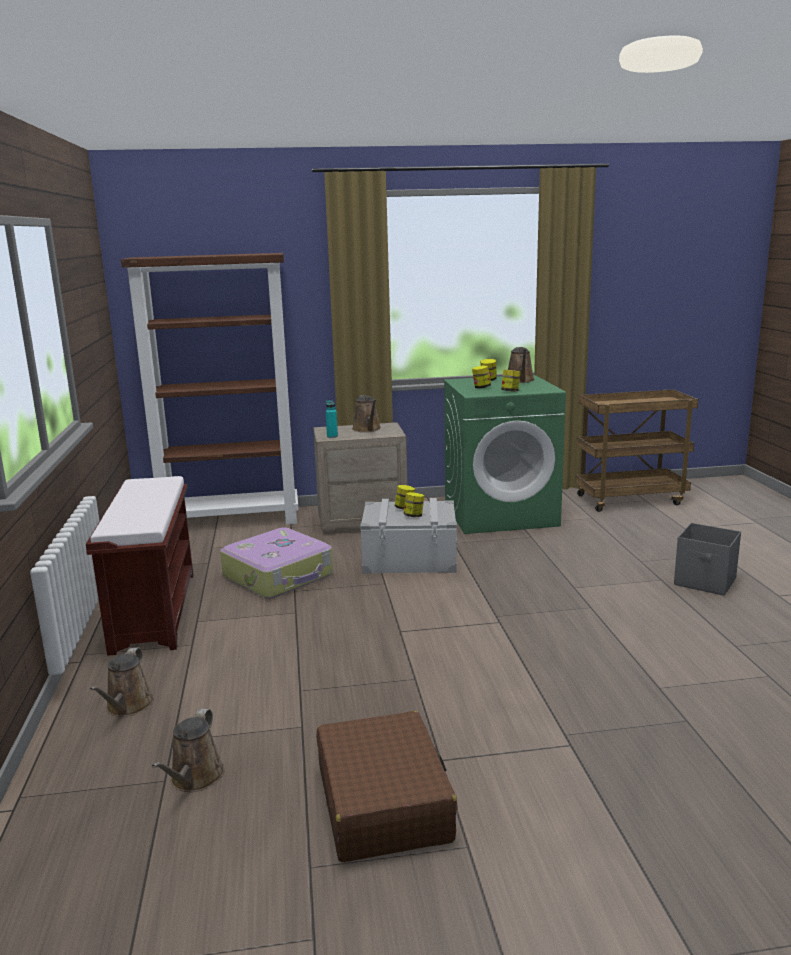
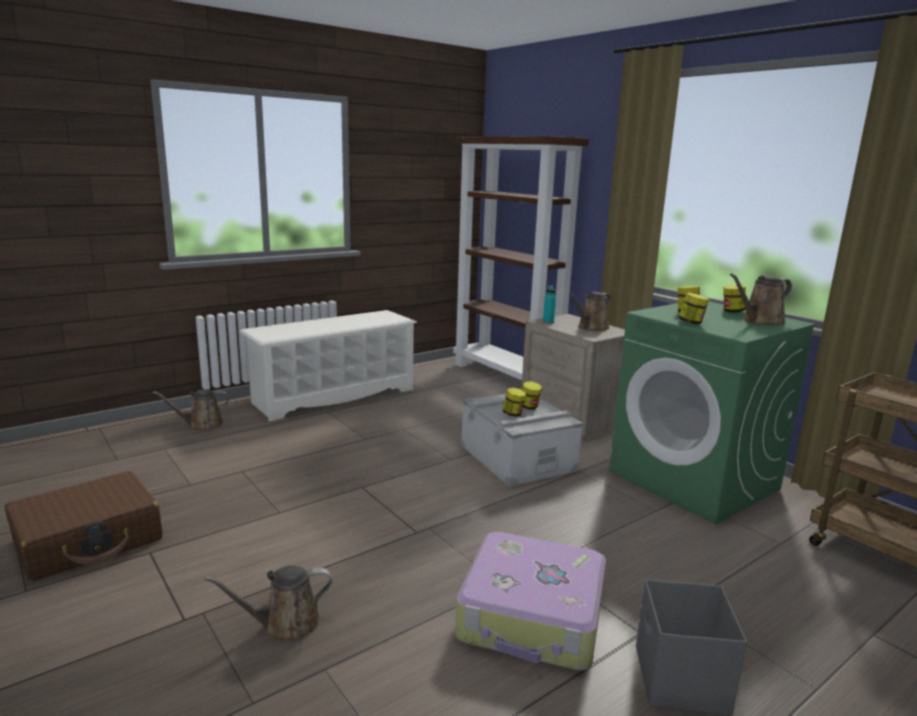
camera: 60 degrees right, 0 degrees up
(154, 610) = (334, 396): brown bench -> white shoe rack
(194, 779) = (119, 467): brown watering can -> brown watering can (285, 625)
(279, 576) = (424, 417): suitcase -> suitcase (532, 617)

